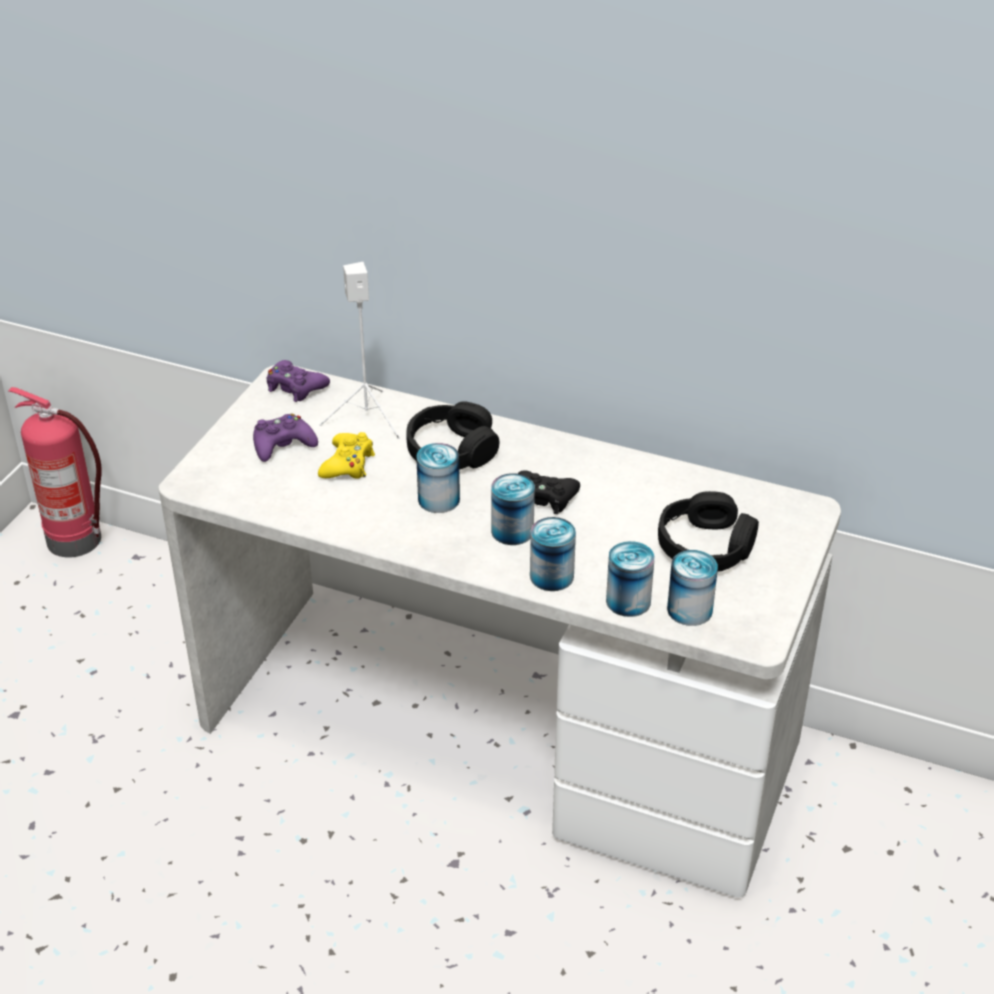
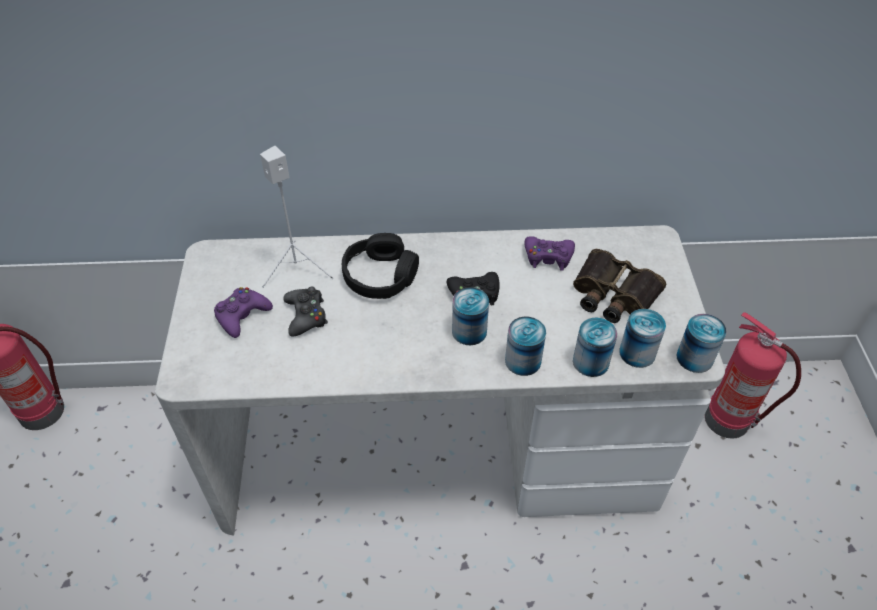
camera: 25 degrees left, 10 degrees up
(295, 387) = (222, 259): purple game controller -> purple game controller (548, 257)
(348, 464) = (306, 316): yellow game controller -> black game controller
(439, 499) = (397, 323): can -> can (694, 358)
(705, 546) = (612, 294): black headphones -> binoculars
(913, 836) = (729, 420): none -> fire extinguisher

